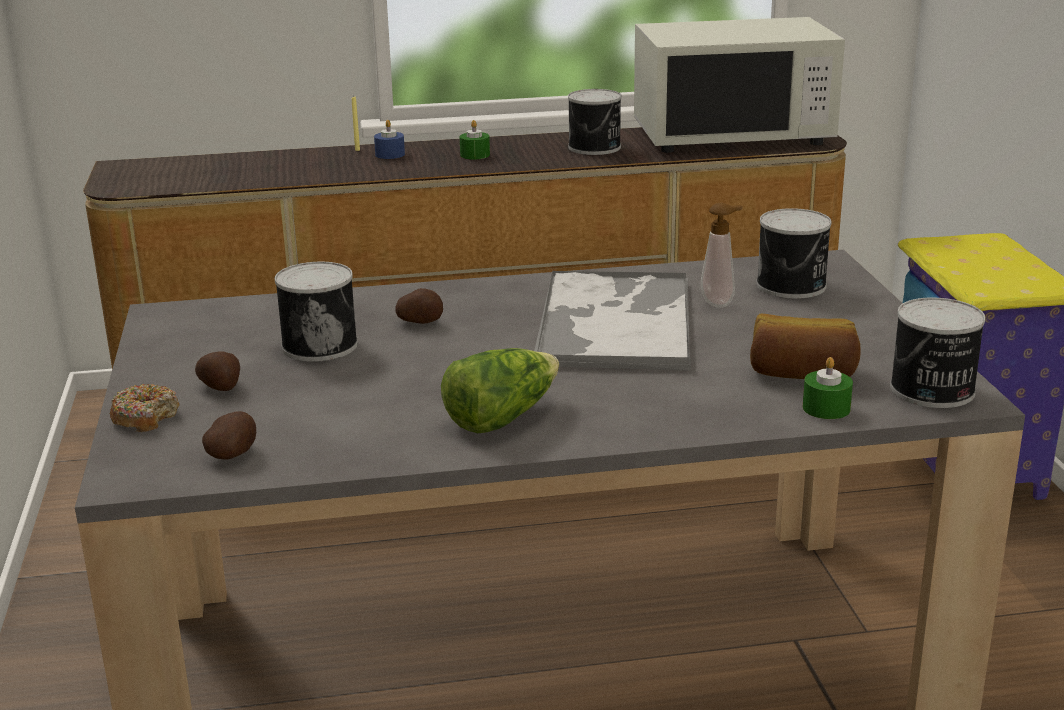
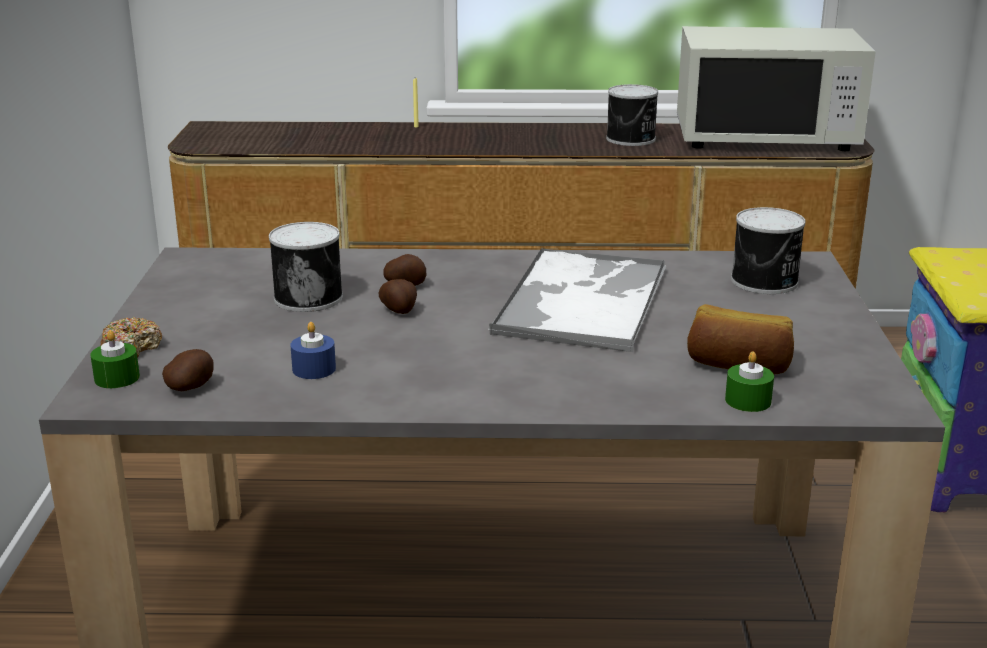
camera: 10 degrees right, 0 degrees up
(221, 387) = (207, 327): potato -> potato (399, 310)
(390, 154) = (443, 132): blue candle -> blue candle (314, 369)
(475, 155) = (518, 138): green candle -> green candle (117, 378)
(501, 417) = (439, 378): lettuce -> none
(720, 303) = (689, 291): soap dispenser -> none
(932, 390) = (860, 394): can -> none

